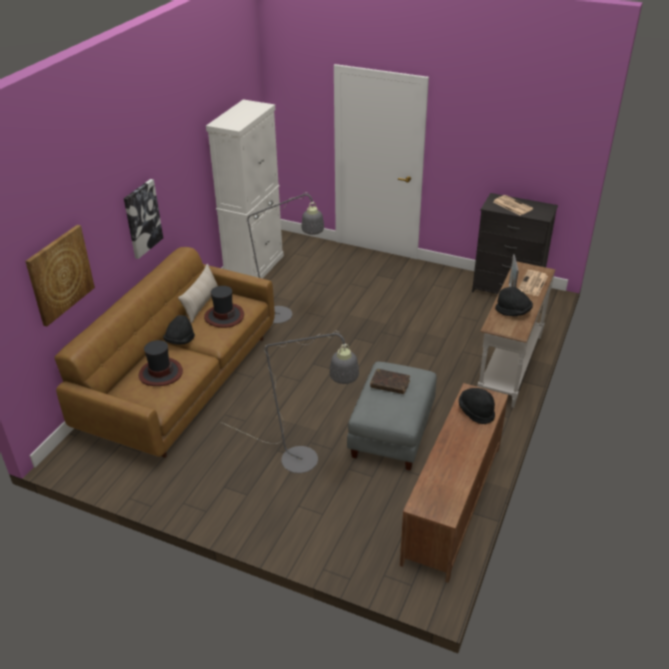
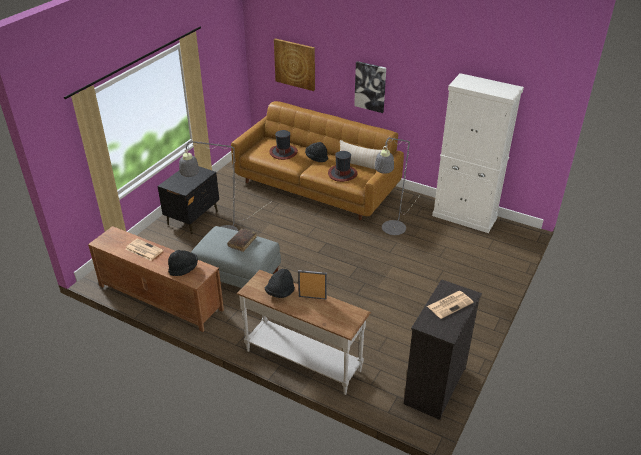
camera: 95 degrees right, 0 degrees up
(265, 504) = (193, 218): none -> black nightstand
(533, 284) = (324, 315): newspaper -> newspaper (143, 250)

